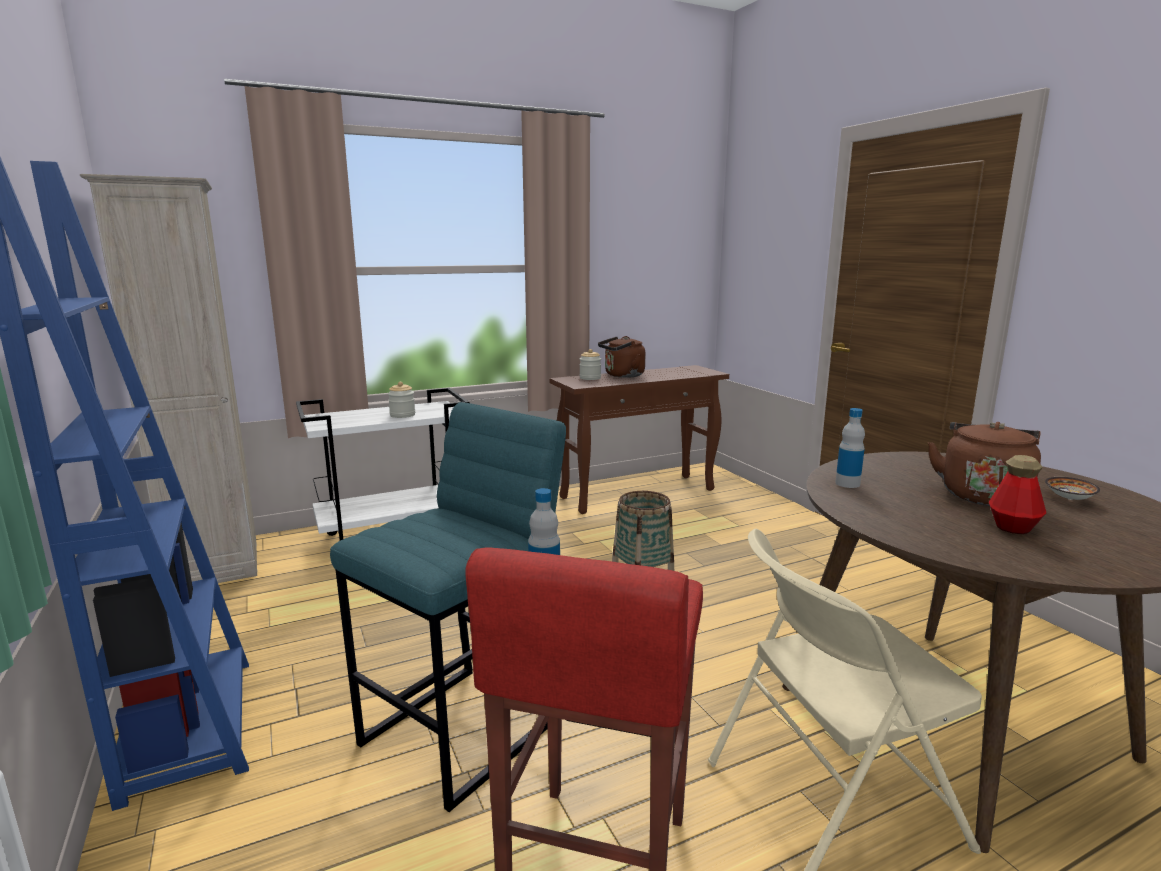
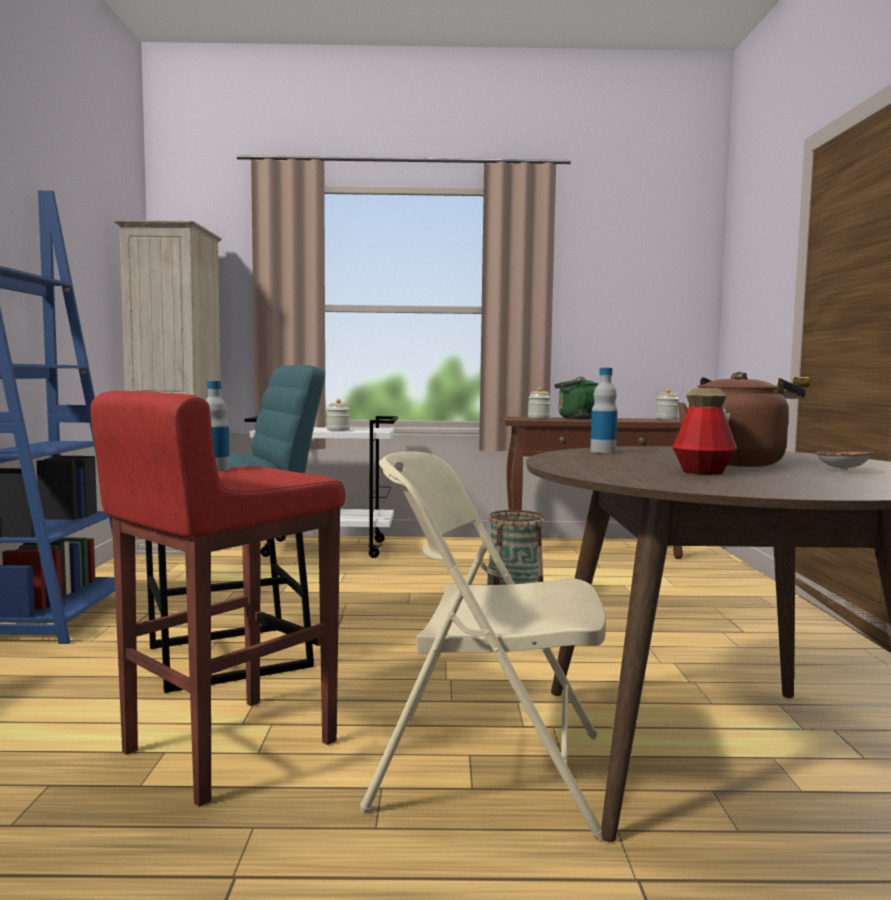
camera: 25 degrees right, 10 degrees down
(622, 375) = (576, 418): brown kettle -> green kettle
(691, 367) = (666, 418): none -> jar

